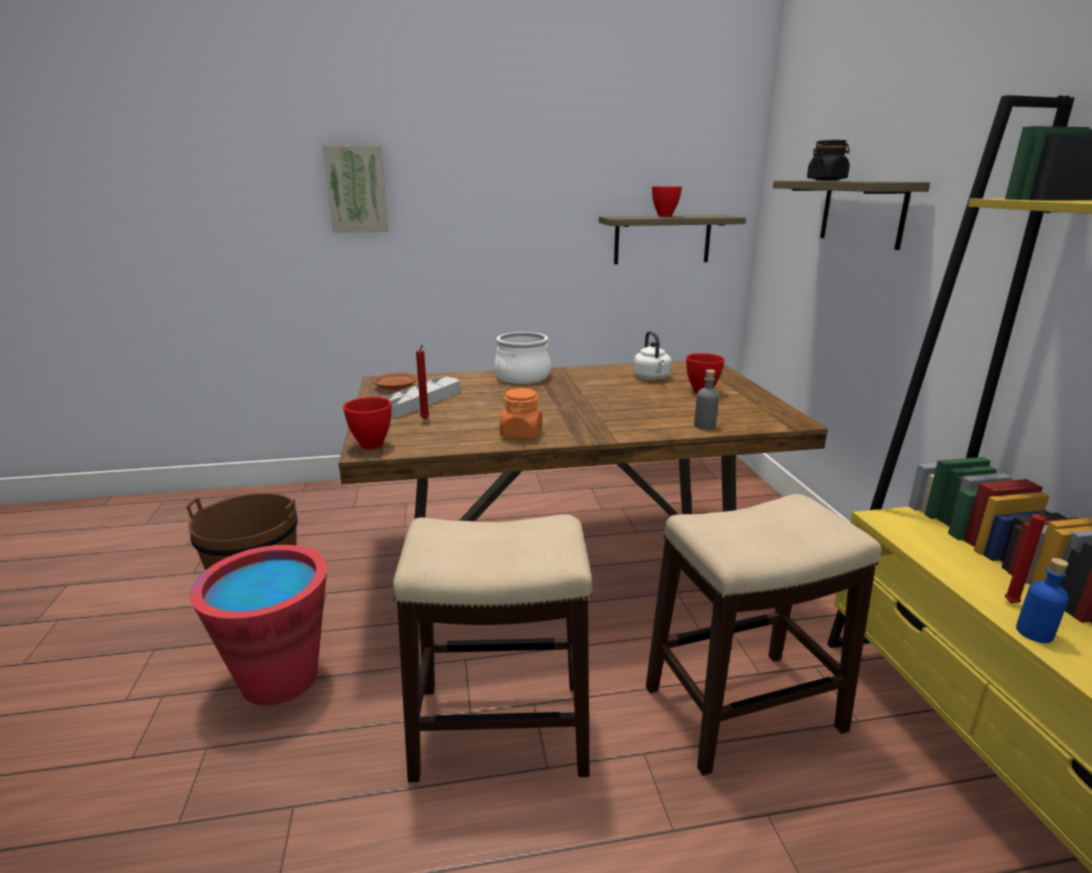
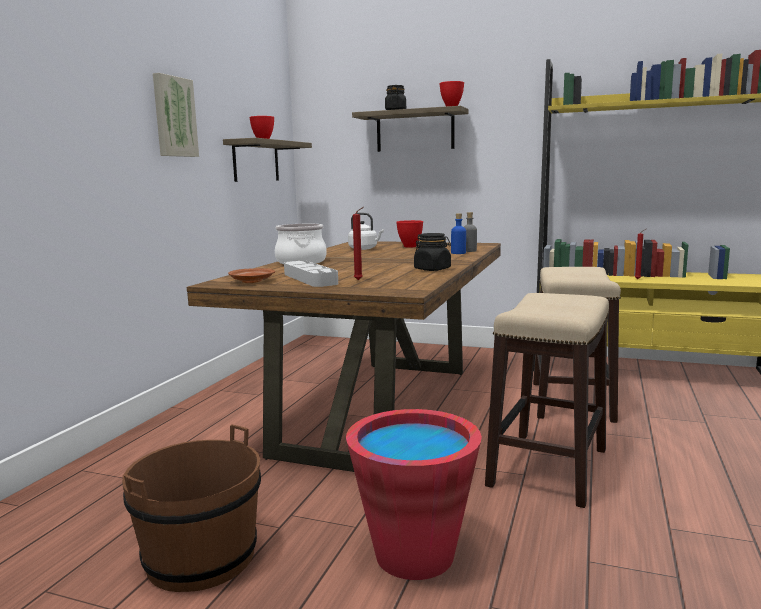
camera: 60 degrees left, 10 degrees down
(357, 189) = (42, 88): picture -> picture (173, 117)
(372, 445) = (397, 290): red bowl -> red bowl (451, 107)
(521, 435) = (432, 269): orange jar -> black jar
(1034, 633) = (660, 281): blue bottle -> blue bottle (458, 253)

